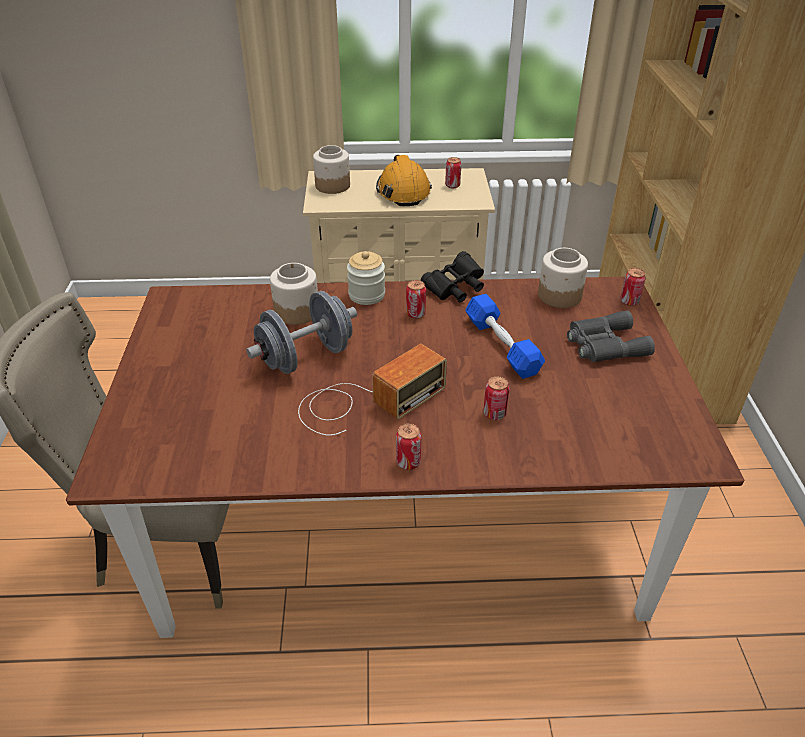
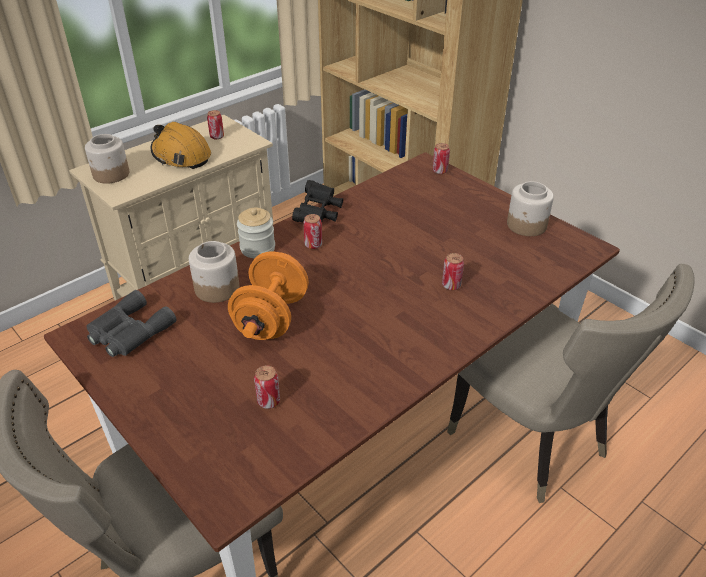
camera: 40 degrees left, 0 degrees up
(306, 357) = (271, 318): grey dumbbell -> orange dumbbell
(366, 401) = (359, 325): radio -> none
(408, 462) = (439, 348): can -> can (268, 401)
(502, 346) = (399, 238): blue dumbbell -> none
(559, 296) = (394, 187): jar -> jar (527, 225)
(566, 656) = (534, 443): none -> beige chair
(604, 344) = (459, 206): grey binoculars -> grey binoculars (128, 332)

